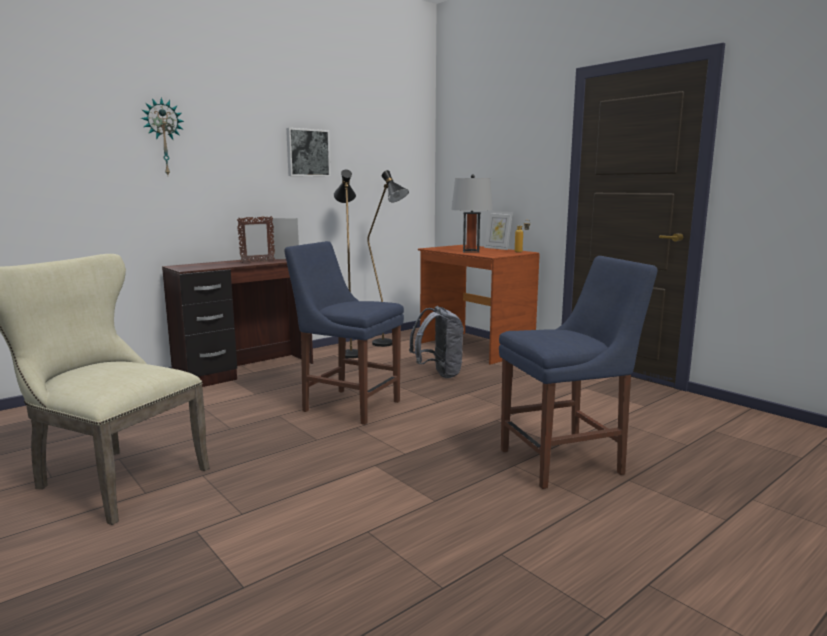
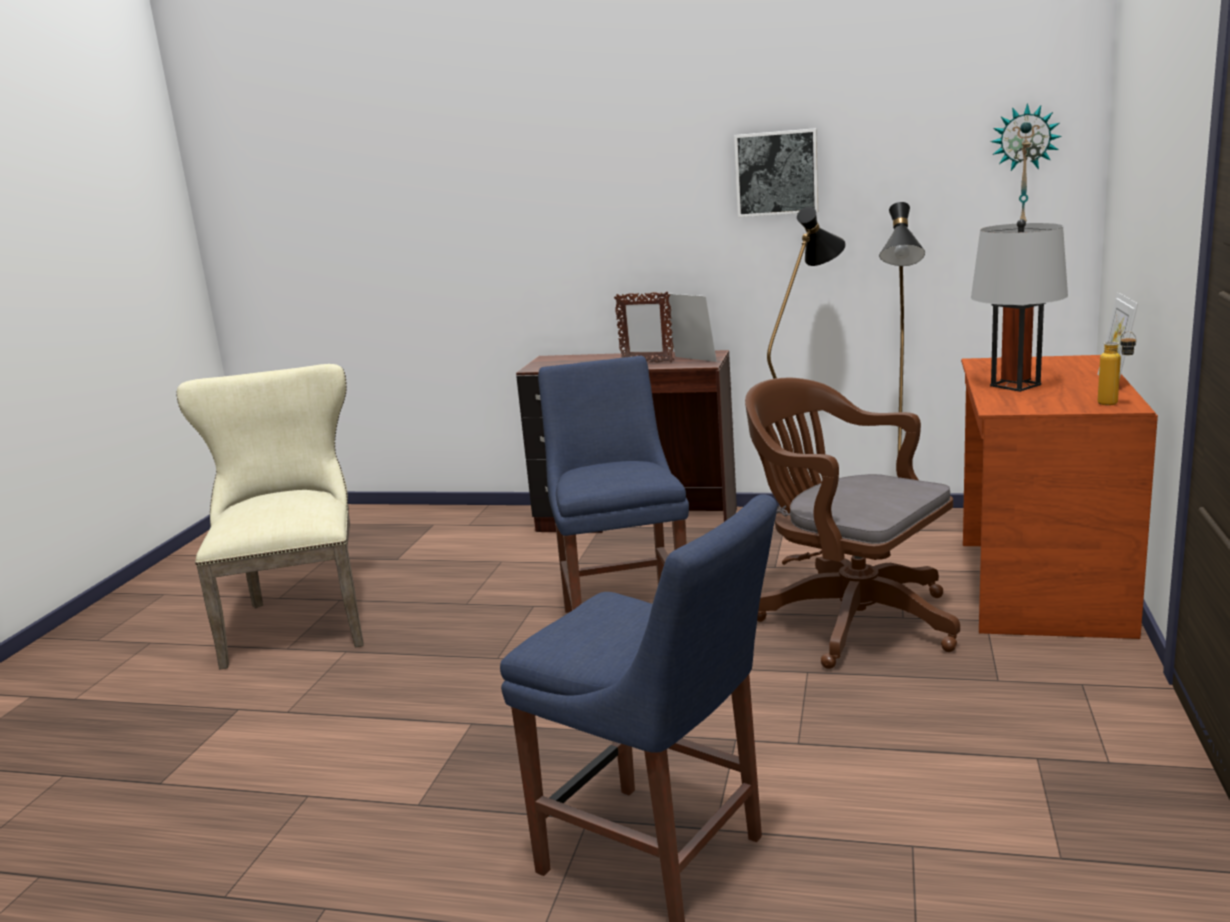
camera: 55 degrees right, 5 degrees up
(163, 137) = (542, 176): wall clock -> wall clock (1024, 166)
(438, 374) = (848, 619): grey backpack -> brown office chair

